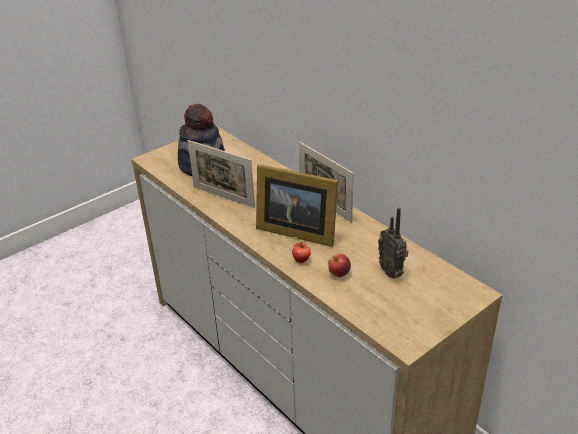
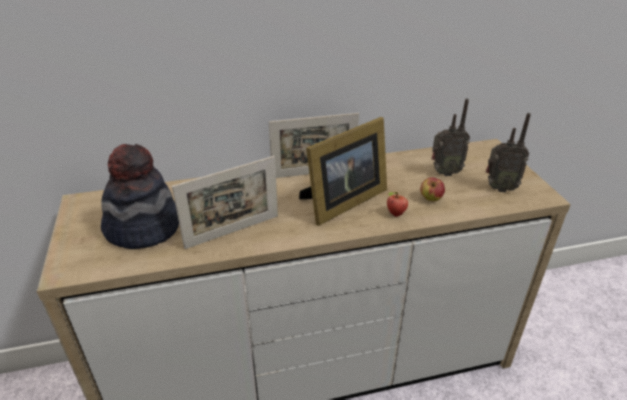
camera: 65 degrees left, 0 degrees up
(395, 311) = (499, 188): none -> radio

